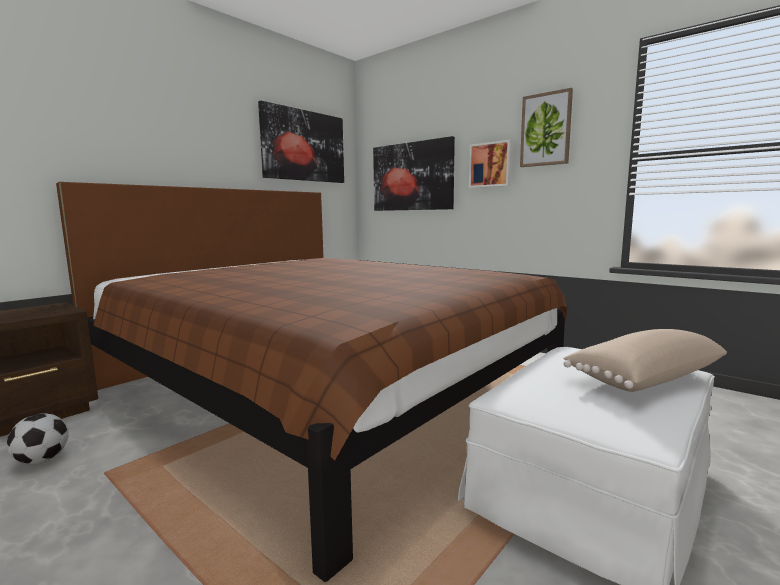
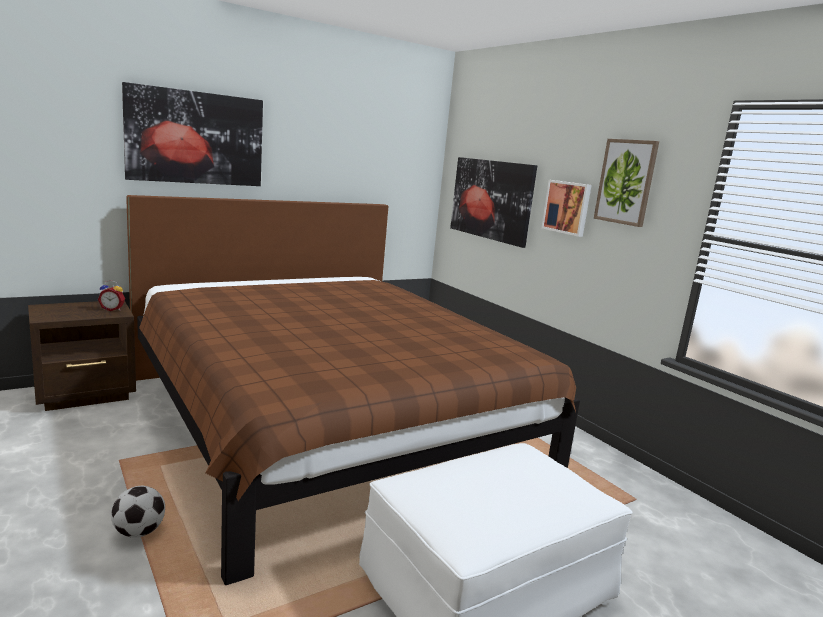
camera: 15 degrees right, 5 degrees up
(42, 460) = (82, 437): football -> football (139, 532)
(56, 309) = (112, 309): none -> alarm clock
(304, 146) = (376, 152): picture -> picture (196, 138)
(642, 377) = (541, 496): beige pillow -> none

